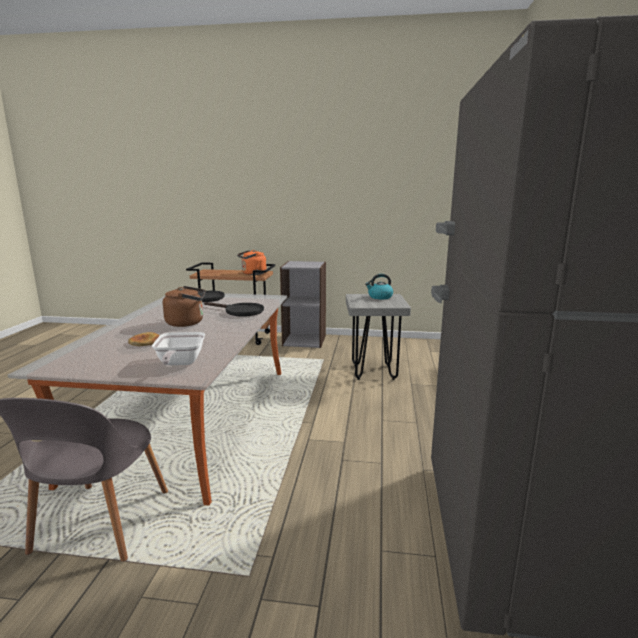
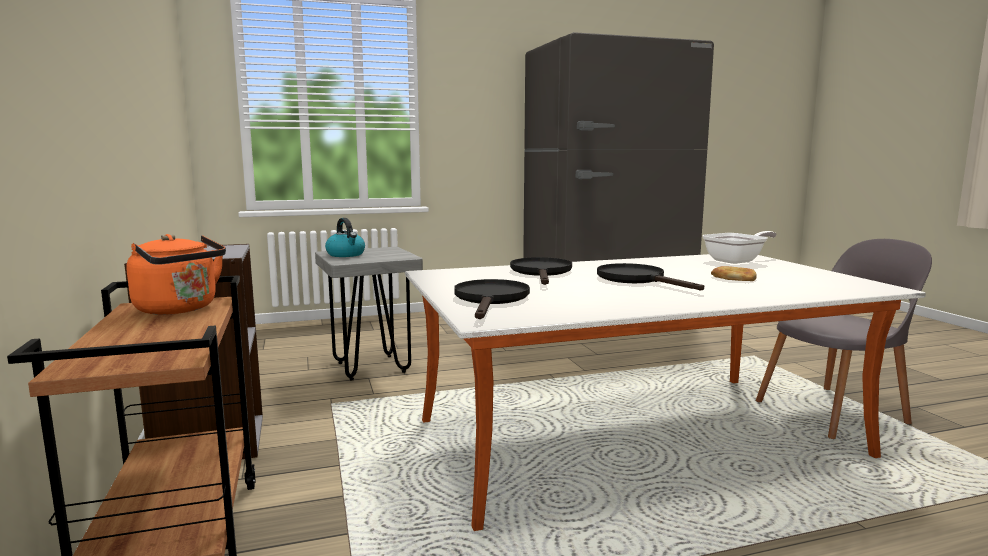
camera: 115 degrees left, 5 degrees down
(187, 323) = (638, 279): brown kettle -> black frying pan

